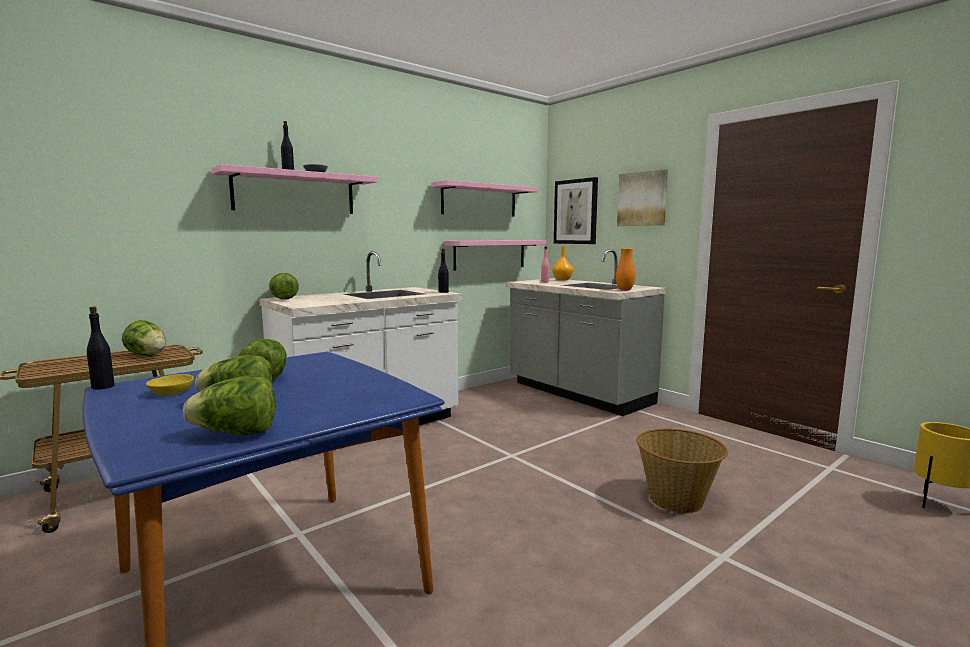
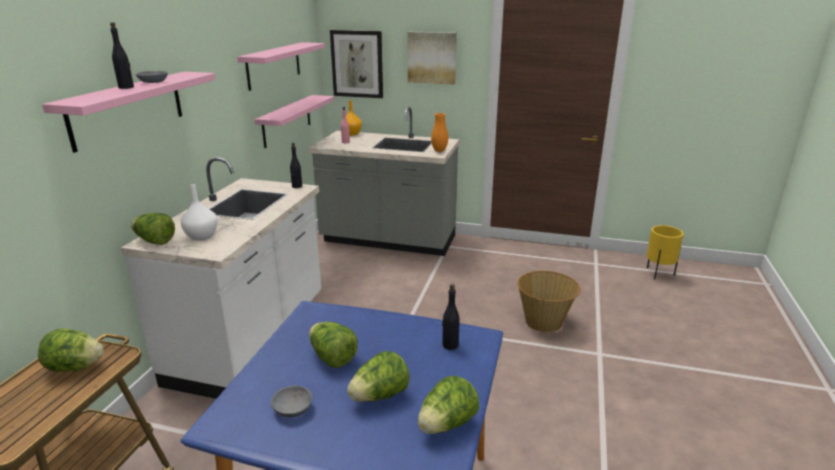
camera: 35 degrees left, 15 degrees up
(103, 387) = (204, 431): black bottle -> black bottle (450, 345)
(170, 392) = (291, 409): yellow bowl -> grey bowl
(313, 300) = (201, 237): none -> white vase

